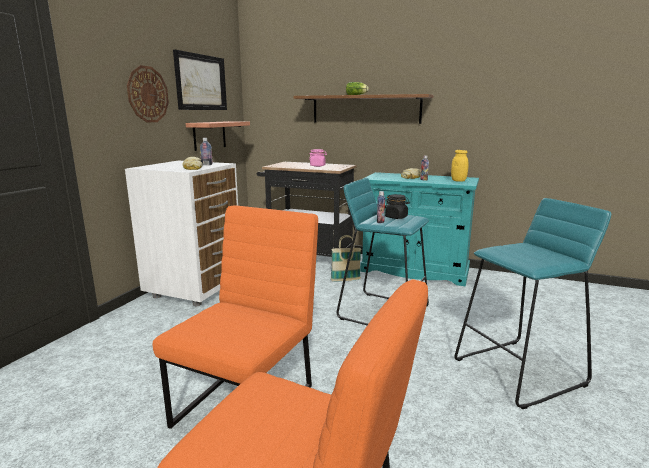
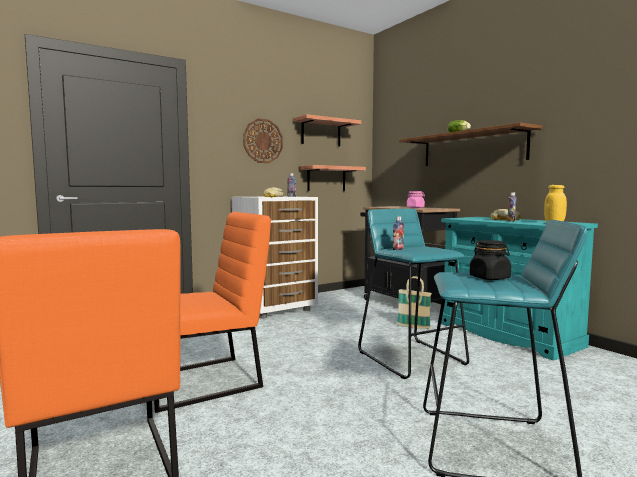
camera: 35 degrees right, 10 degrees down
(201, 82) = (321, 132): picture -> shelf
(396, 217) = (425, 248): black jar -> black jar (490, 278)

